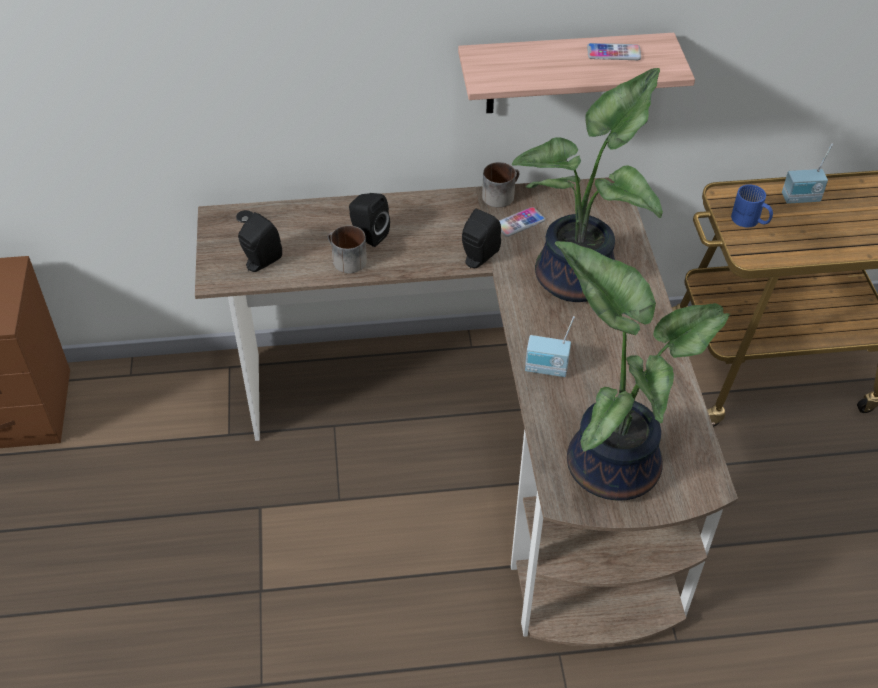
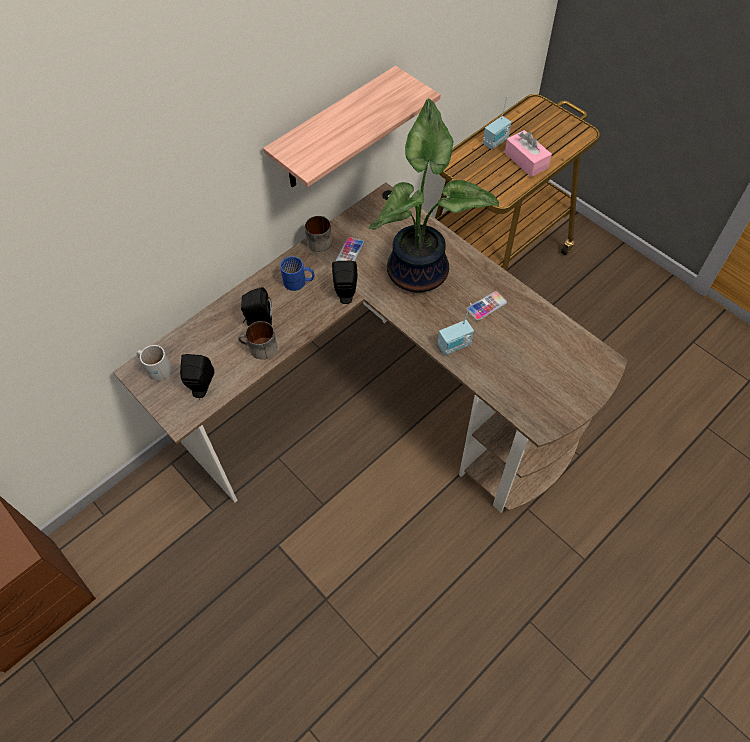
camera: 35 degrees left, 10 degrees up
(237, 223) = (156, 367): none -> white mug
(612, 462) = (545, 383): potted plant -> none
(613, 53) = (373, 100): phone -> phone (486, 306)
(749, 221) = (480, 173): blue mug -> blue mug (299, 282)
(819, 234) = (526, 160): none -> pink tissue box

